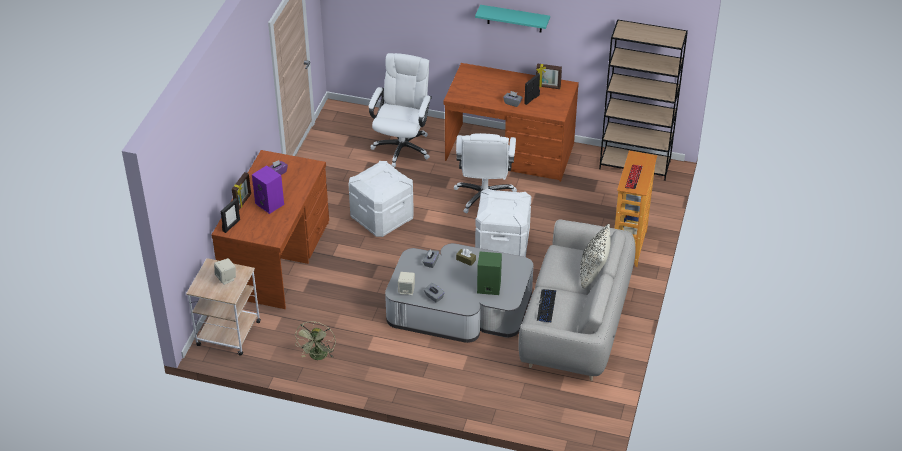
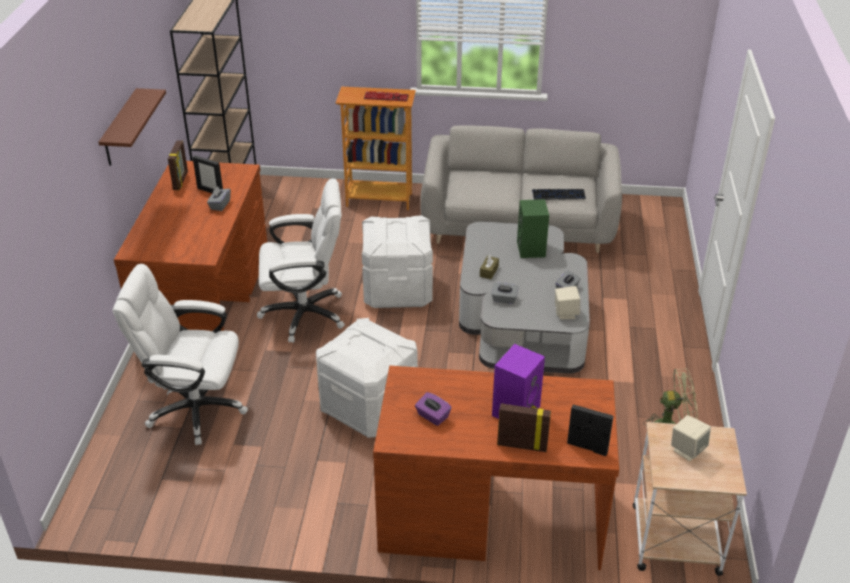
camera: 100 degrees left, 5 degrees down
(514, 18) = (120, 128): turquoise shelf -> brown shelf
(593, 274) = (492, 171): beige pillow -> none

